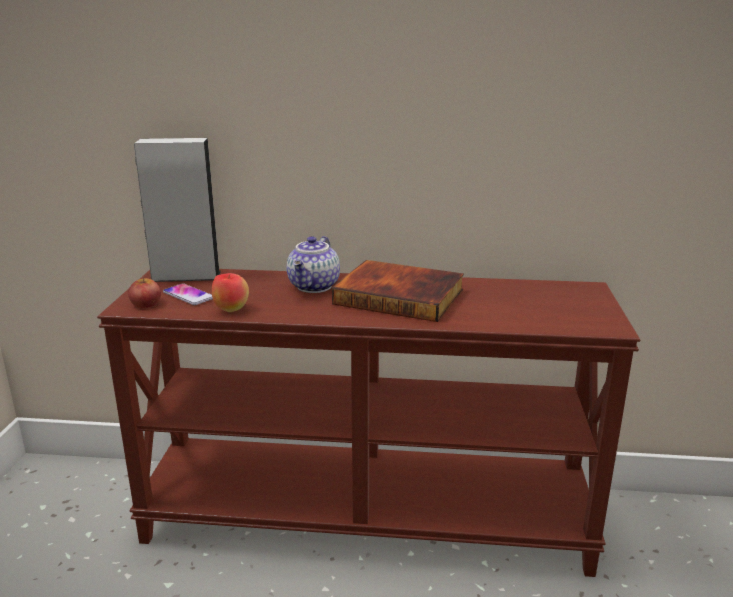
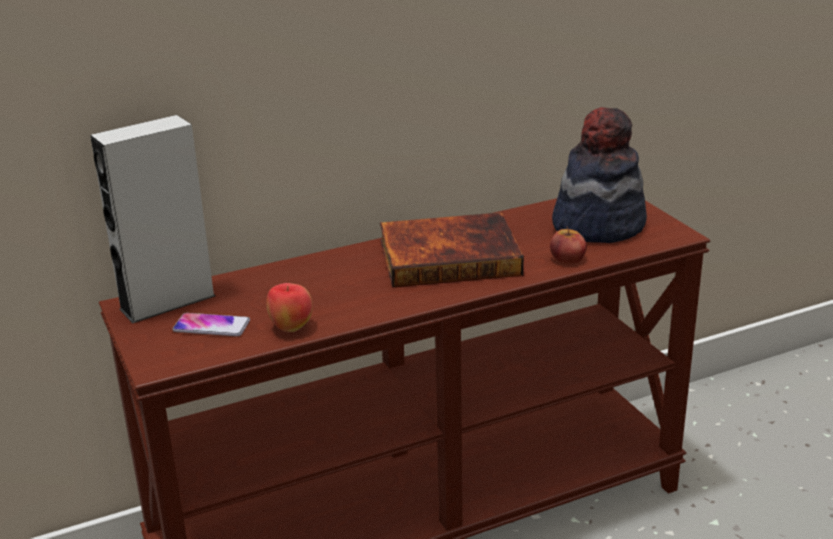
camera: 30 degrees left, 5 degrees up
(146, 304) = (175, 352): apple -> apple (567, 258)
(315, 287) = (344, 271): teapot -> none
(547, 304) = (597, 225): none -> hat

